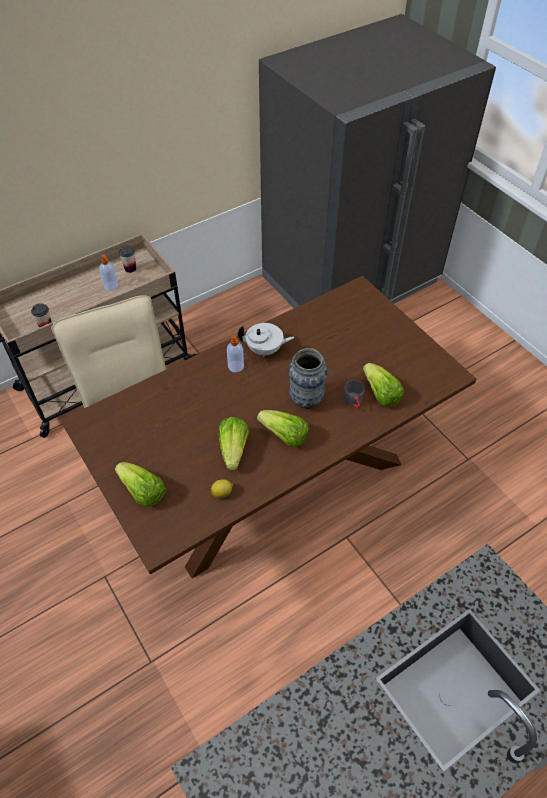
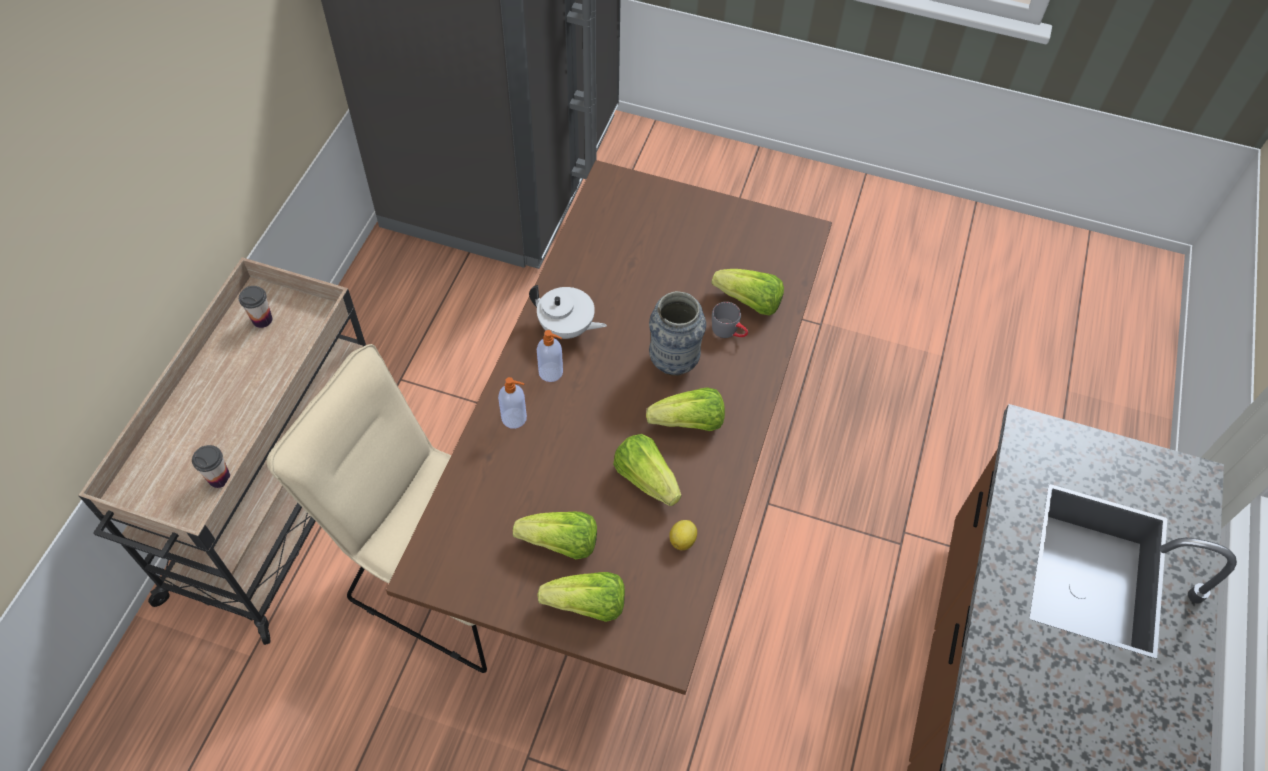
camera: 40 degrees left, 5 degrees up
(111, 286) = (259, 361): soap dispenser -> soap dispenser (515, 418)
(159, 453) = (561, 543): none -> lettuce
(265, 350) = (567, 328): white teapot -> white teapot turned 60 degrees clockwise

